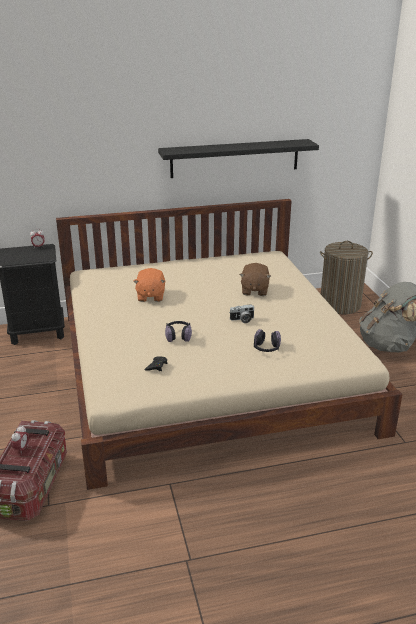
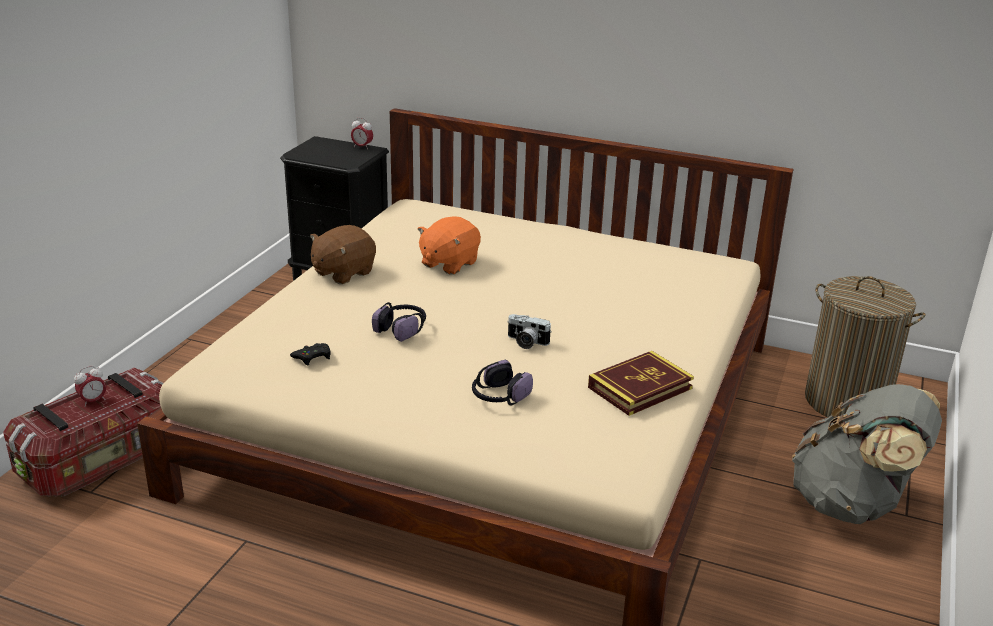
camera: 35 degrees right, 0 degrees up
(235, 158) = (696, 70): black shelf -> none
(254, 290) = (612, 307): brown plush toy -> brown plush toy (343, 272)
(315, 321) = (640, 388): none -> book

